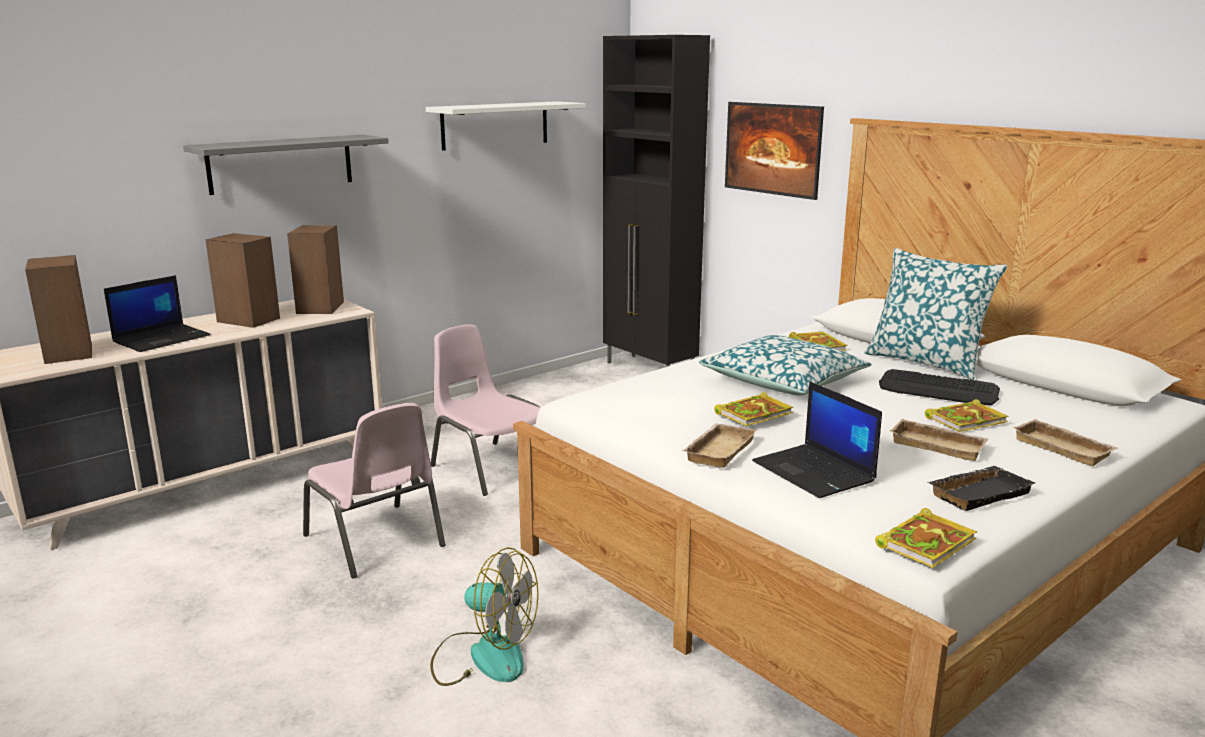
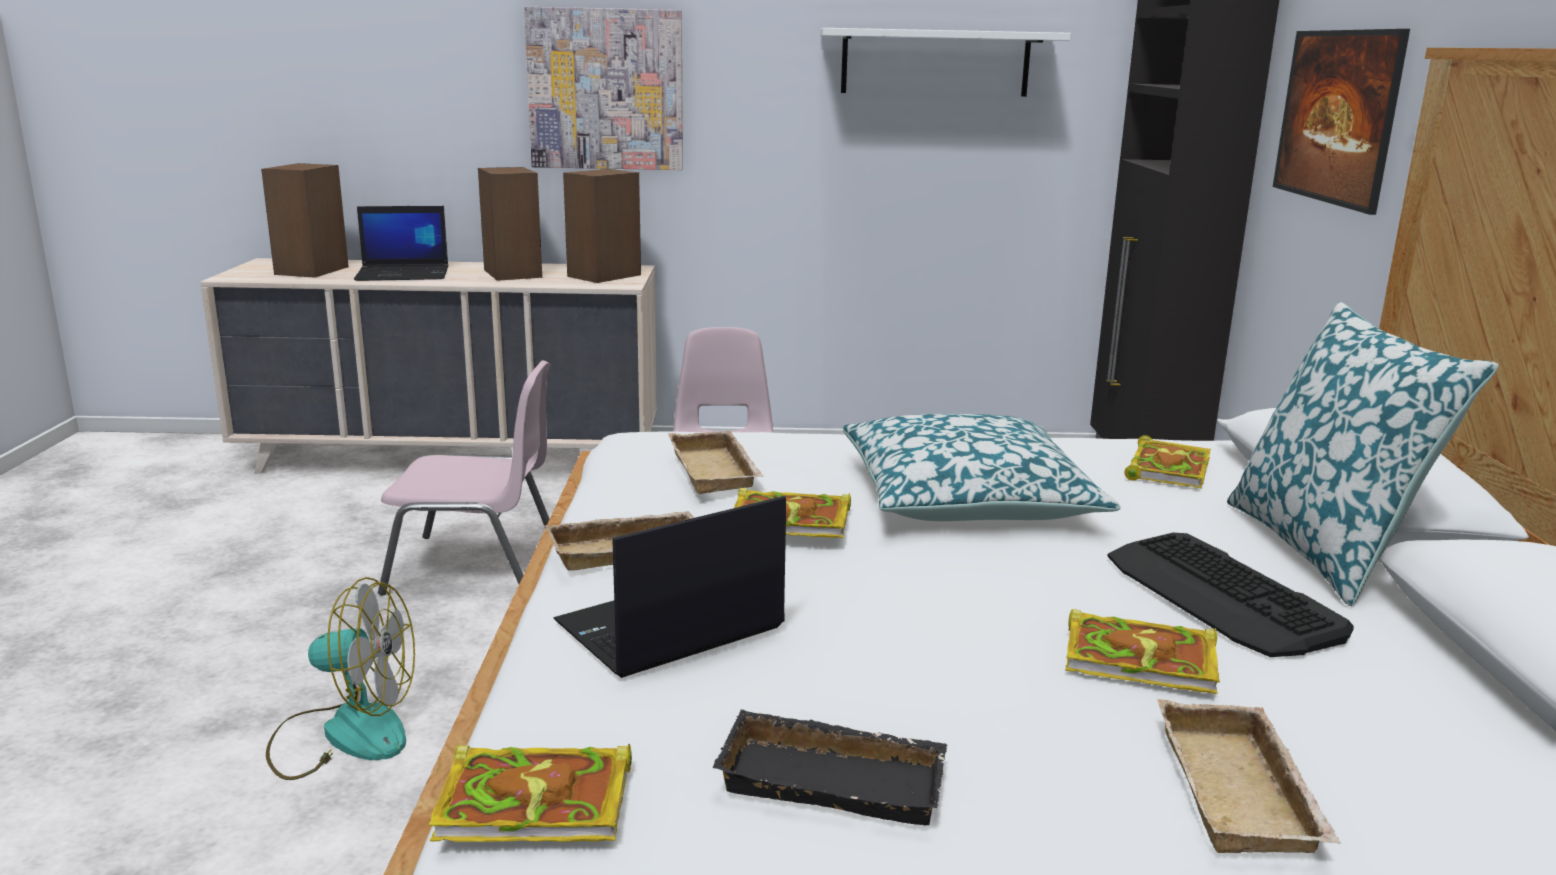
camera: 40 degrees right, 0 degrees up
(281, 163) = (606, 89): grey shelf -> picture
(376, 541) = (476, 567): pink chair -> pink chair turned 90 degrees counterclockwise
(483, 656) = (344, 734): fan -> fan turned 60 degrees counterclockwise
(815, 472) = (668, 627): laptop -> laptop turned 45 degrees clockwise
(939, 445) = (974, 676): beige tray -> beige tray (717, 471)

